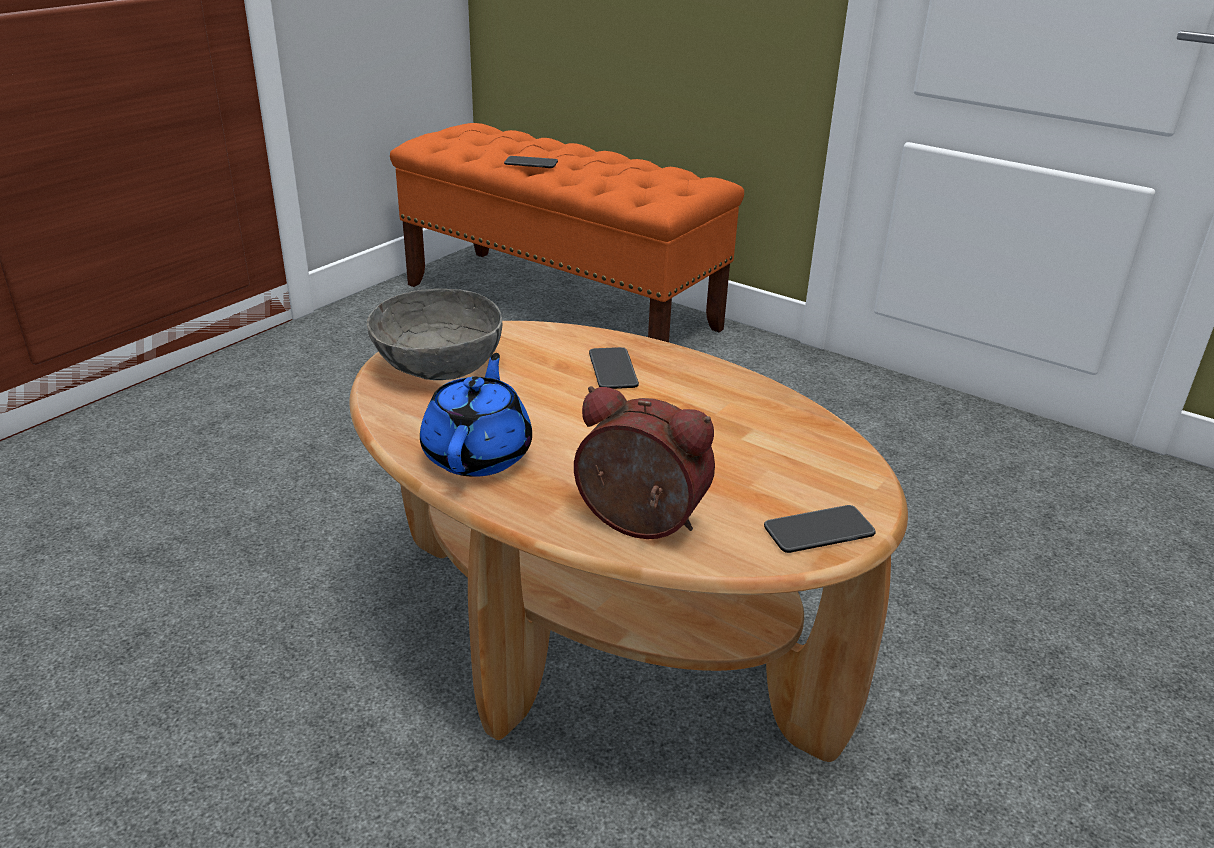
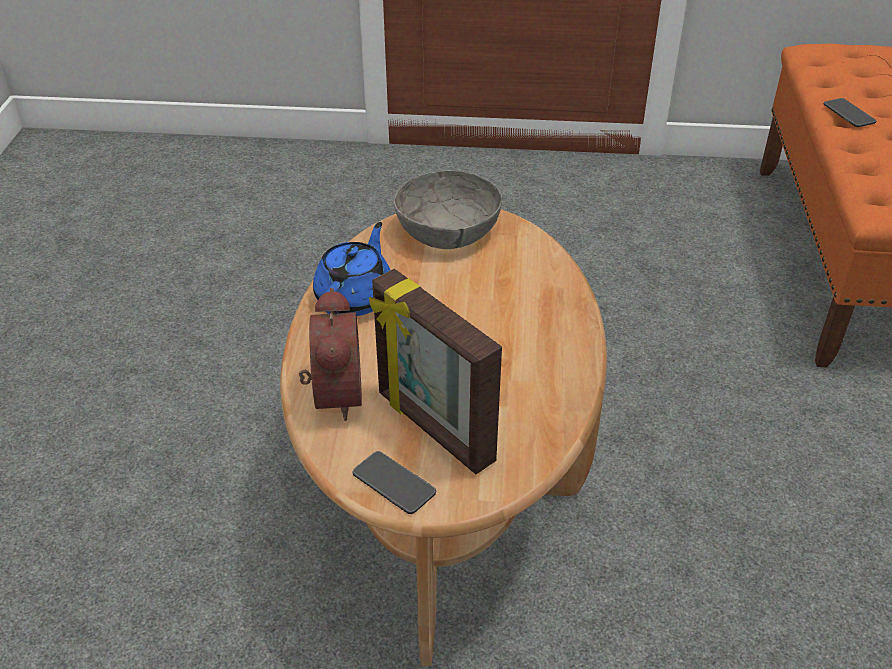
camera: 60 degrees right, 10 degrees up
(478, 454) = (356, 297): blue teapot -> blue teapot turned 45 degrees counterclockwise
(613, 370) = (521, 307): phone -> none
(752, 479) = (433, 428): none -> picture frame

